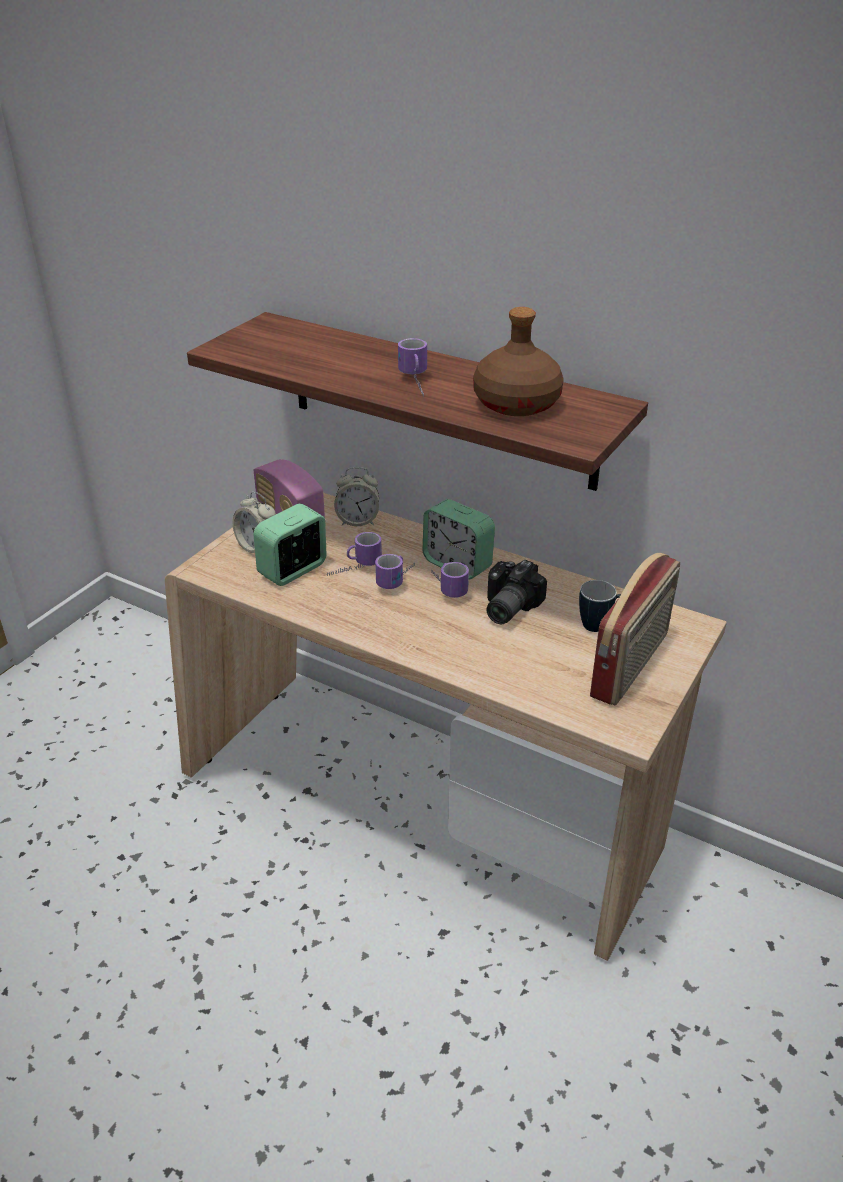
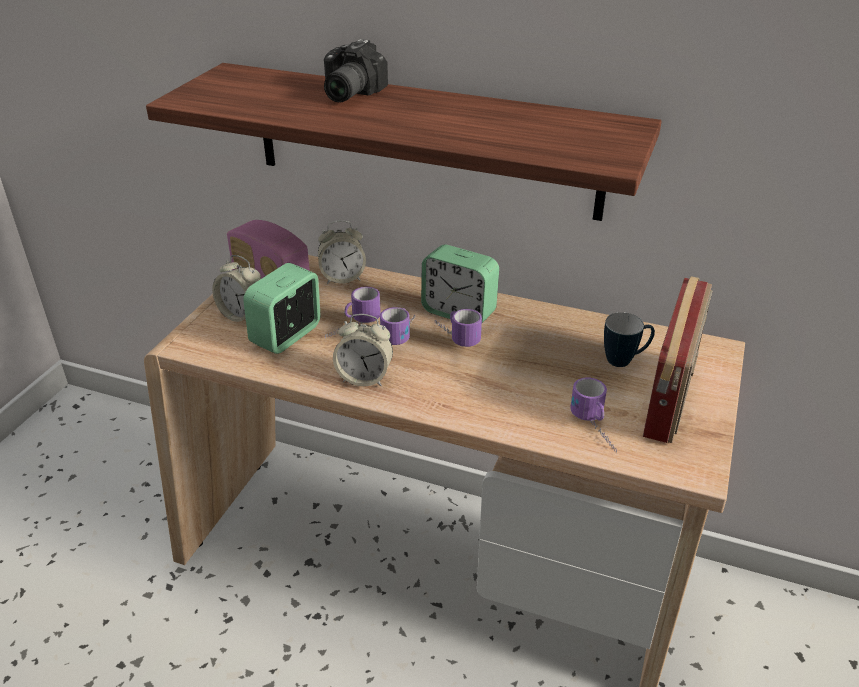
camera: 10 degrees left, 0 degrees up
(353, 616) = (364, 378): none -> alarm clock
(416, 384) = (412, 119): mug -> mug (595, 431)
(506, 607) = (523, 351): camera -> camera (346, 94)
(517, 403) = (529, 130): brown bottle -> none

